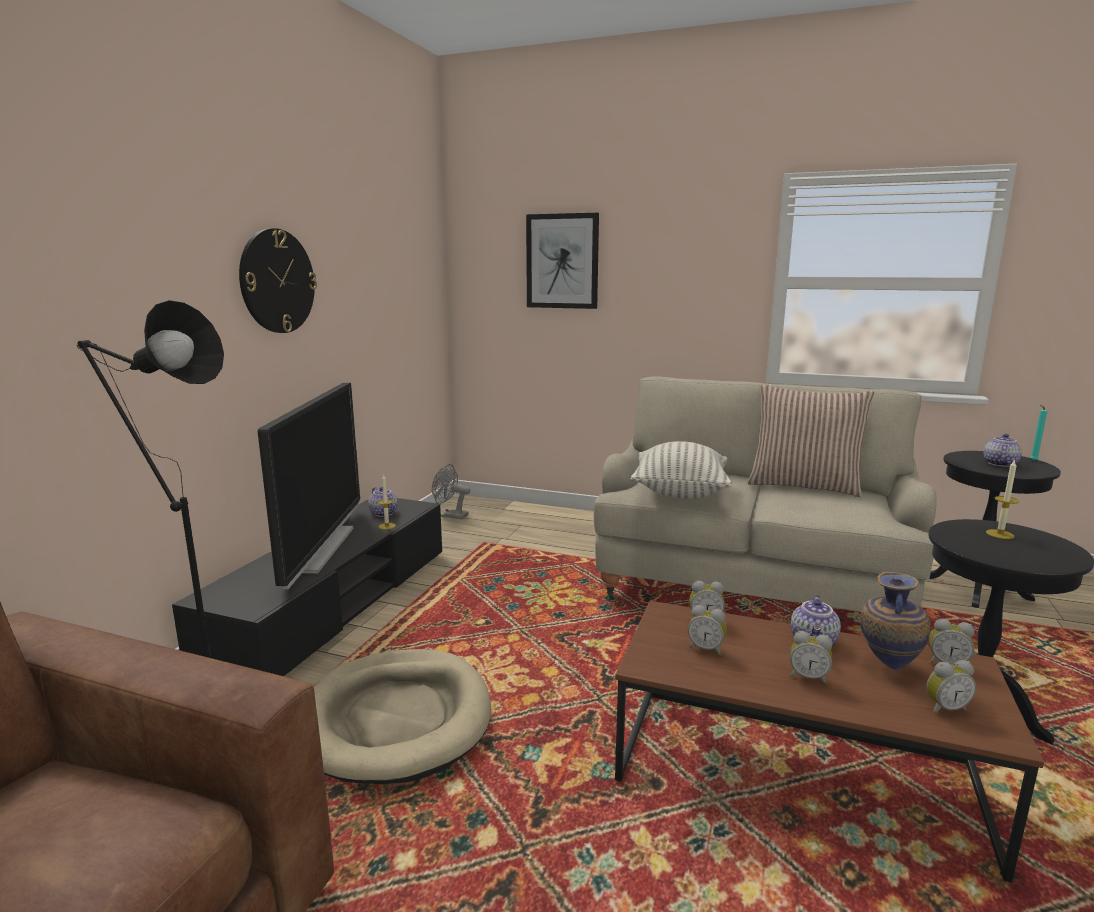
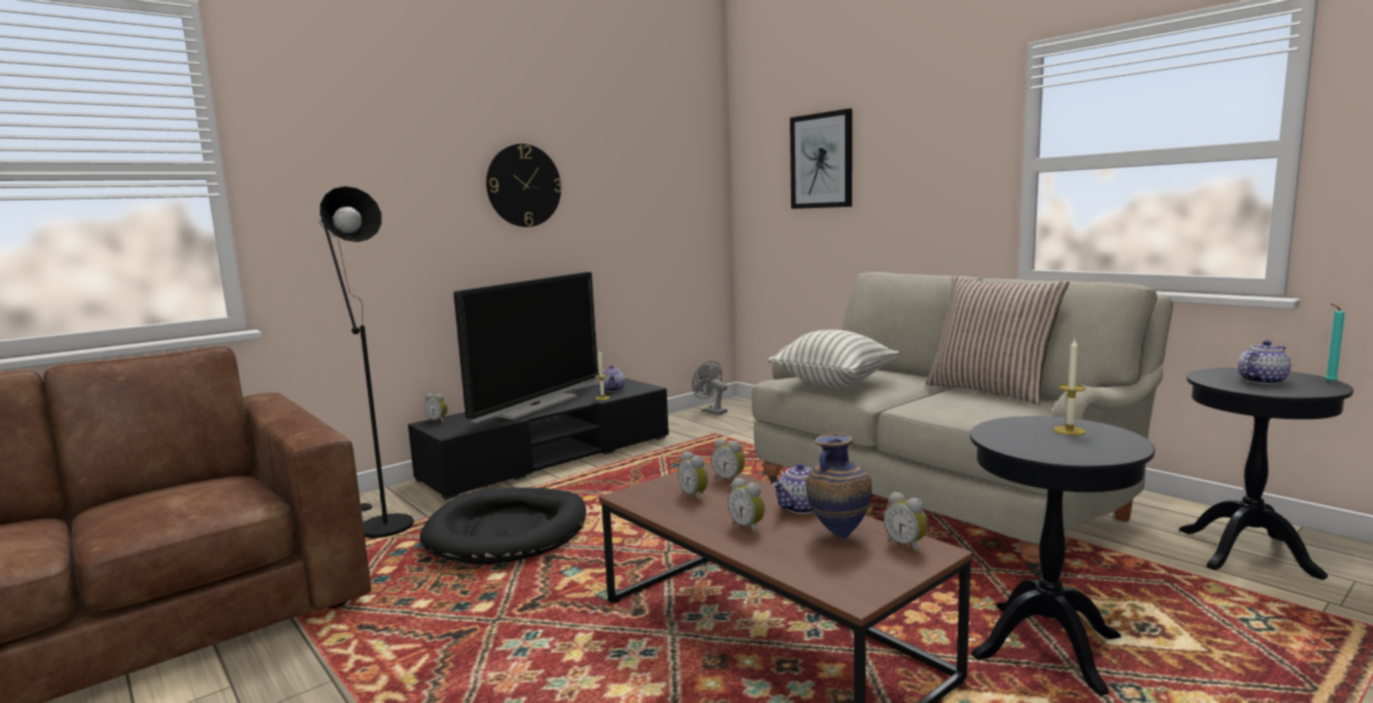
camera: 30 degrees right, 5 degrees down
(397, 719) = (508, 531): beige dog bed -> black dog bed
(944, 708) = (836, 569): alarm clock -> alarm clock (438, 421)

